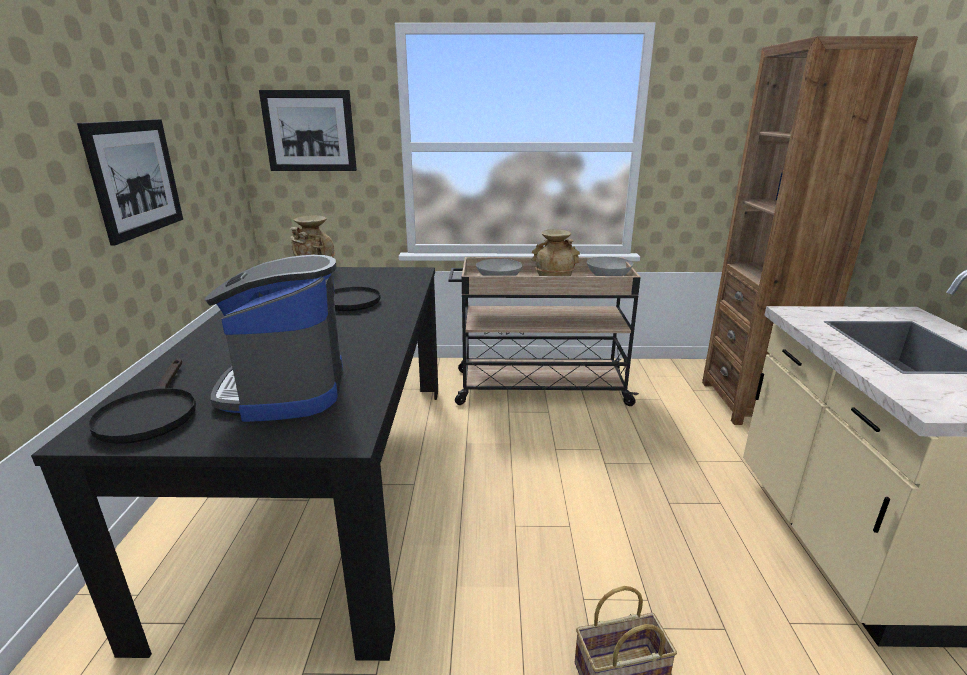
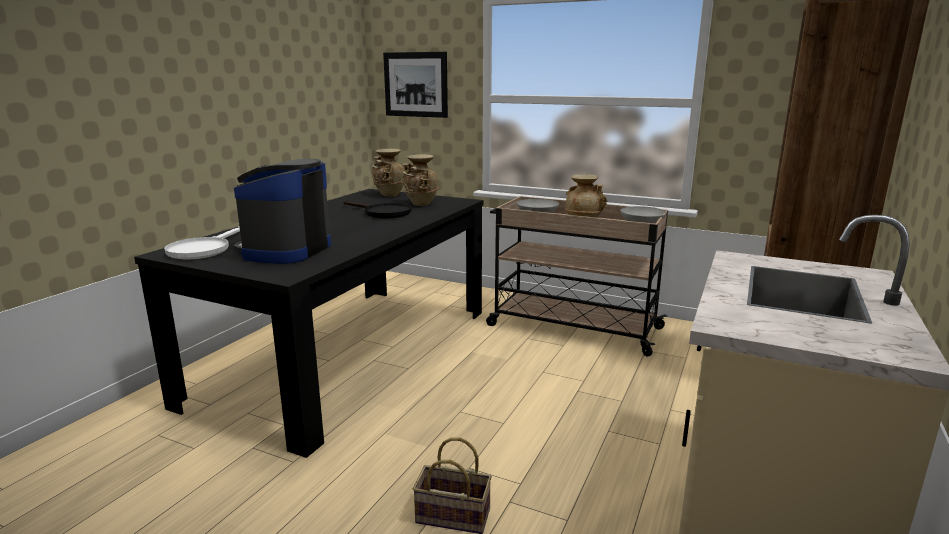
camera: 25 degrees right, 5 degrees down
(135, 178) = (264, 110): picture -> none
(150, 413) = (203, 249): black frying pan -> white frying pan
(371, 282) = (420, 204): none -> beige vase

